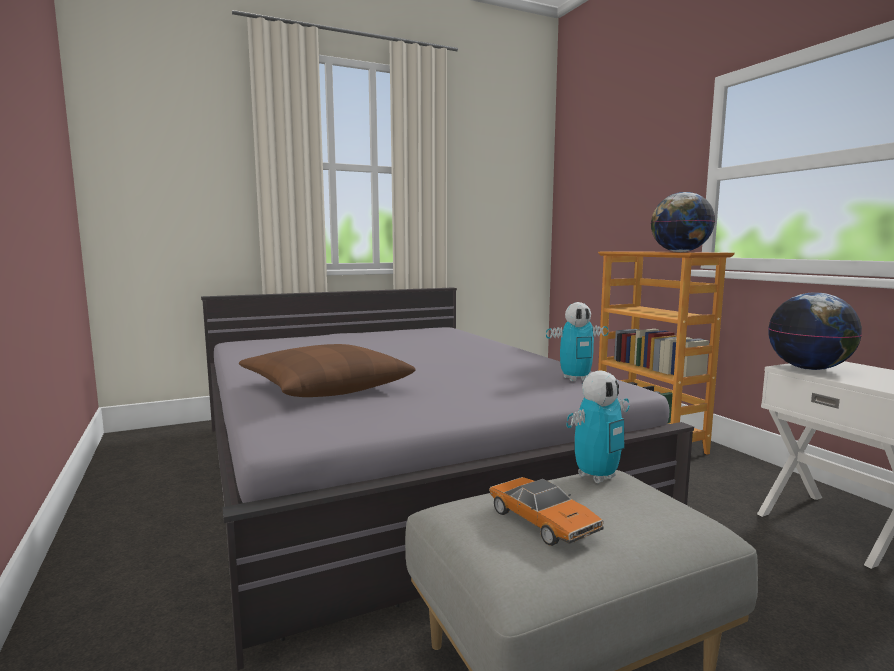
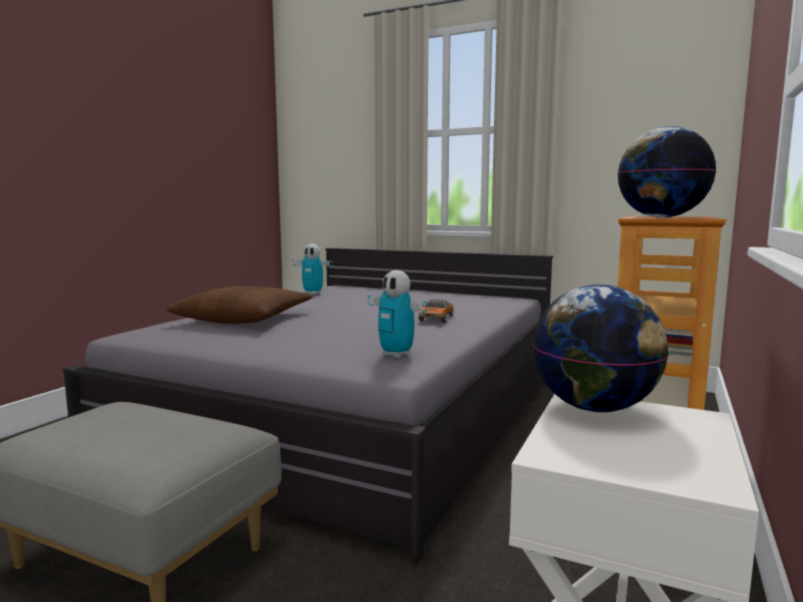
camera: 50 degrees right, 0 degrees up
(543, 522) = (102, 426): toy car -> toy car (436, 318)
(596, 476) = (213, 424): toy robot -> toy robot (313, 293)

